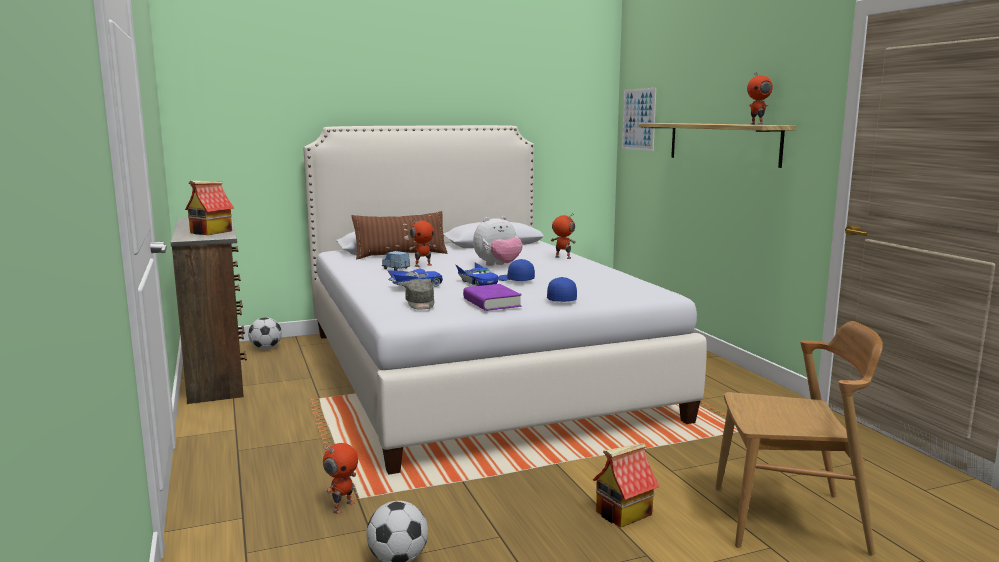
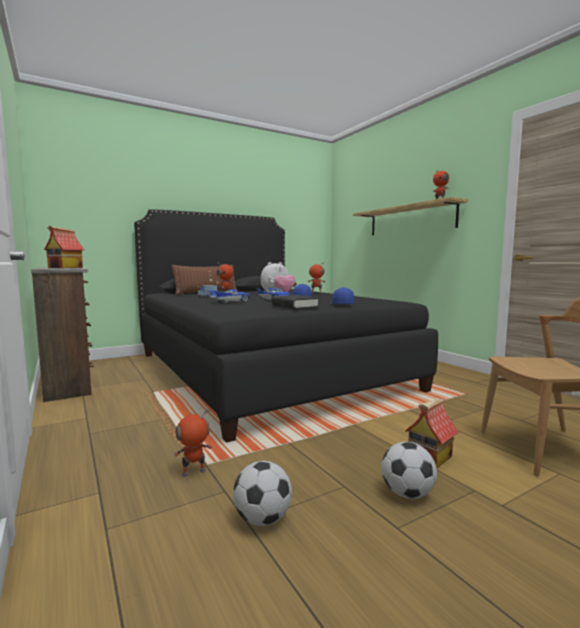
camera: 10 degrees left, 5 degrees down
(266, 348) = (106, 364): football -> football (407, 494)
(342, 506) = (194, 473): toy robot -> toy robot turned 135 degrees counterclockwise
(420, 304) = (242, 307): grey cap -> none
(475, 372) = (263, 370): white bed -> black bed
(491, 303) = (294, 306): purple book -> black book
(638, 119) = (346, 216): picture -> none

